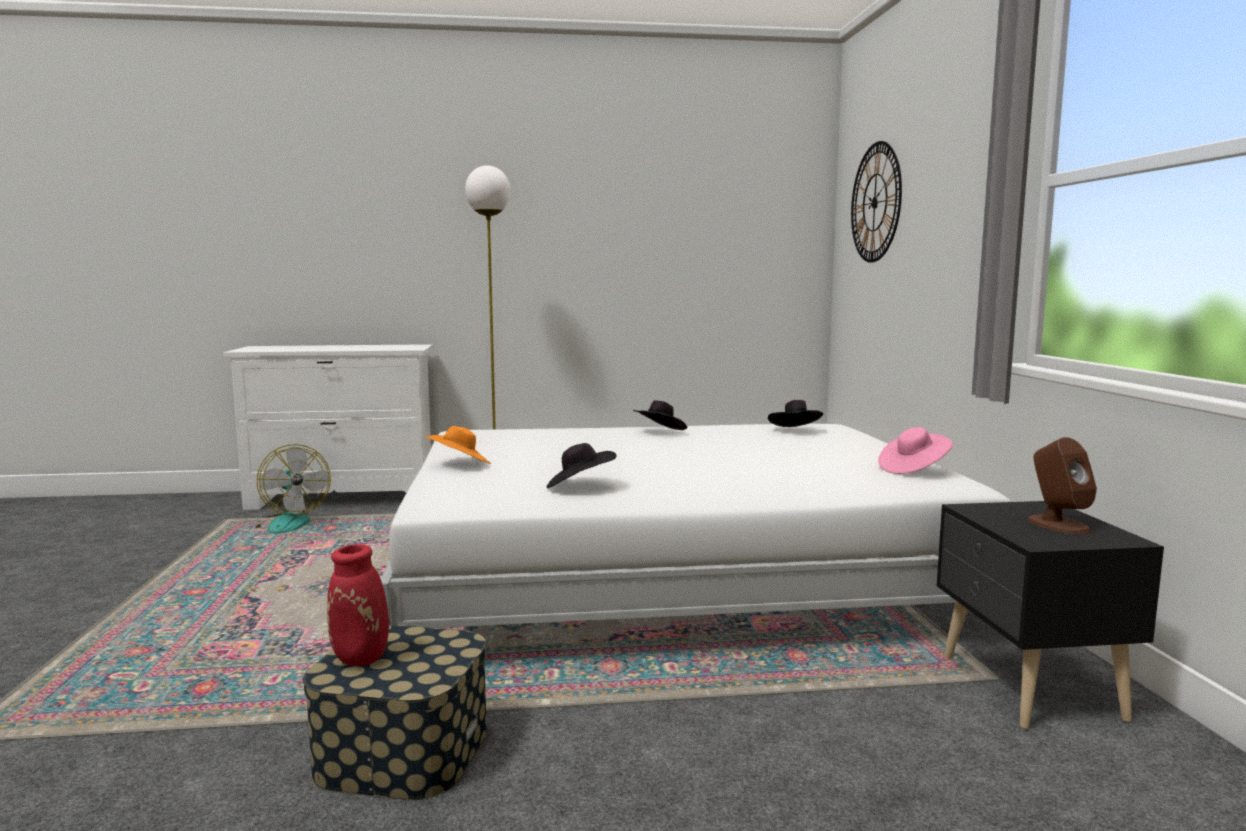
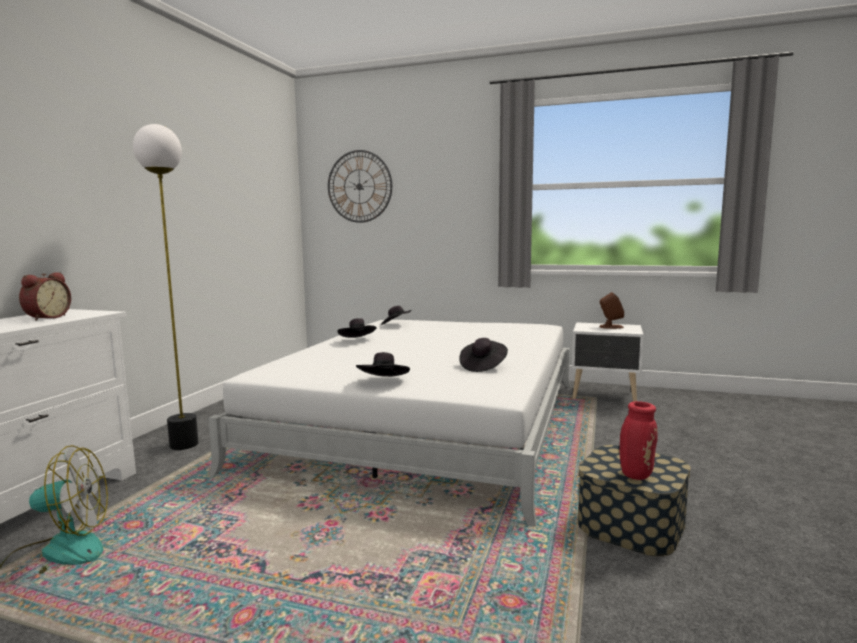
camera: 65 degrees left, 0 degrees up
(379, 347) = (46, 318): none -> alarm clock
(460, 465) = (383, 382): orange hat -> black hat
(913, 469) = (516, 324): pink hat -> none
(1028, 689) = (605, 396): black nightstand -> white nightstand

